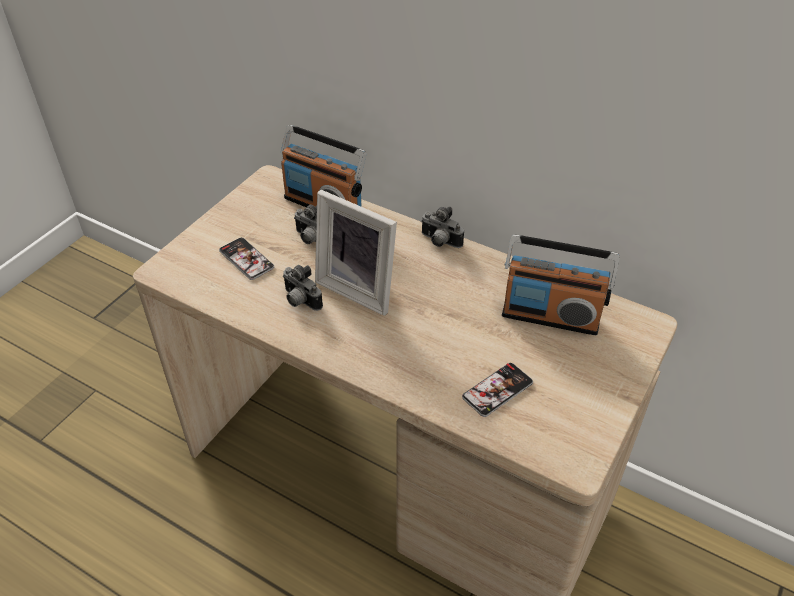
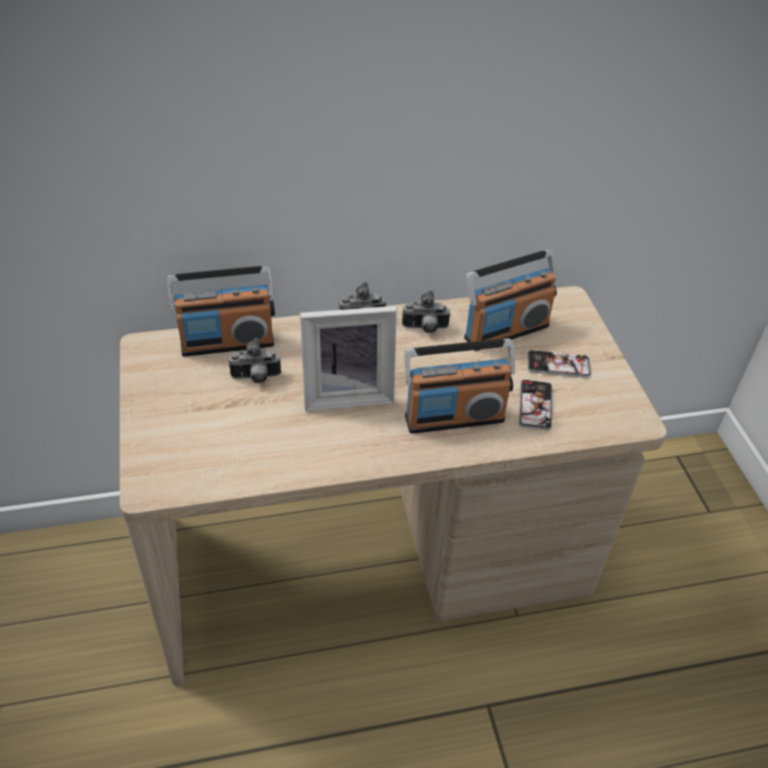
camera: 45 degrees left, 0 degrees up
(246, 259) = (218, 429): phone -> phone (558, 365)
(300, 301) = (312, 434): camera -> camera (425, 329)
(416, 356) = (454, 417): none -> radio

